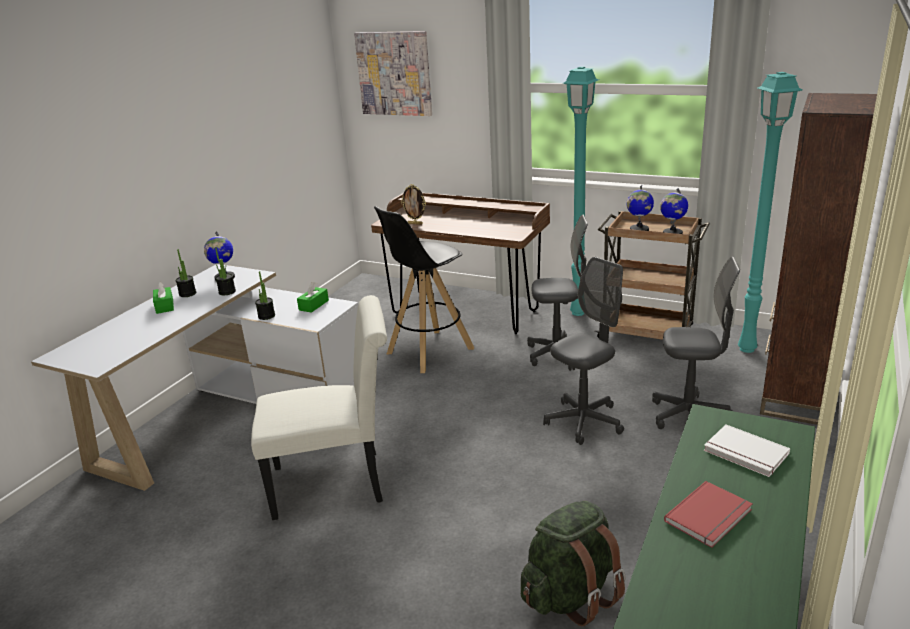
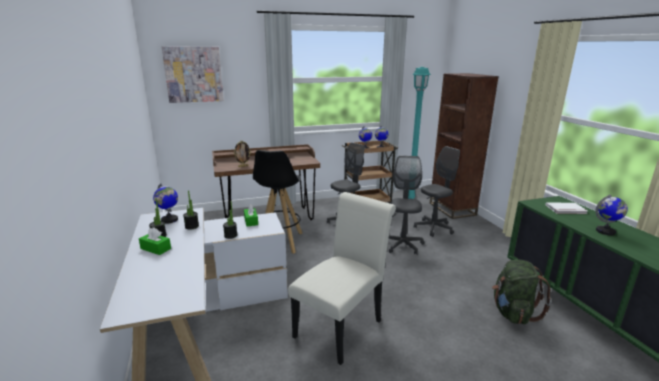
camera: 45 degrees left, 5 degrees down
(577, 312) = (324, 203): turquoise floor lamp -> none
(710, 517) = (605, 231): red book -> globe

